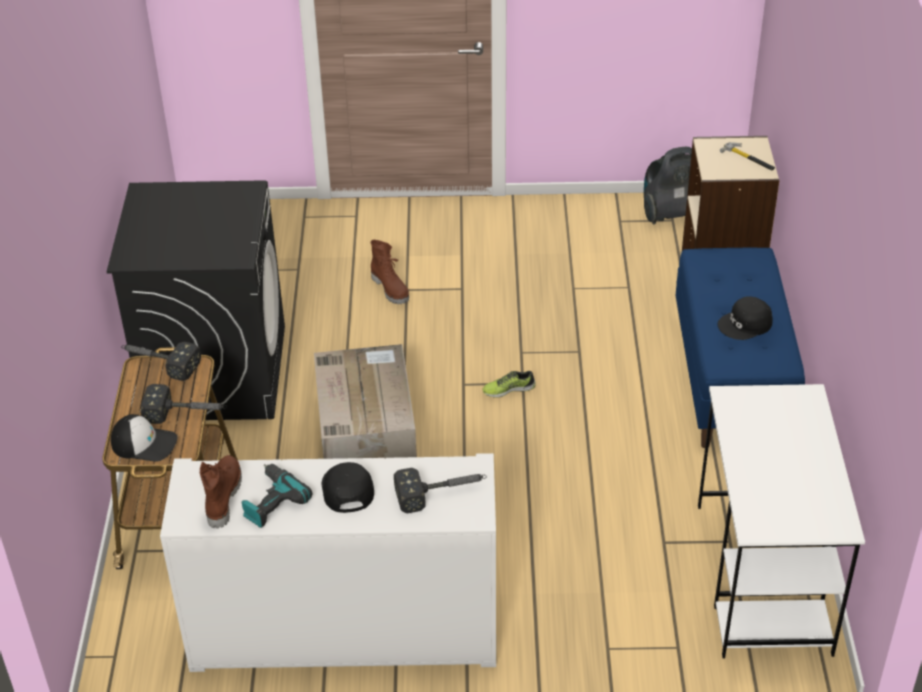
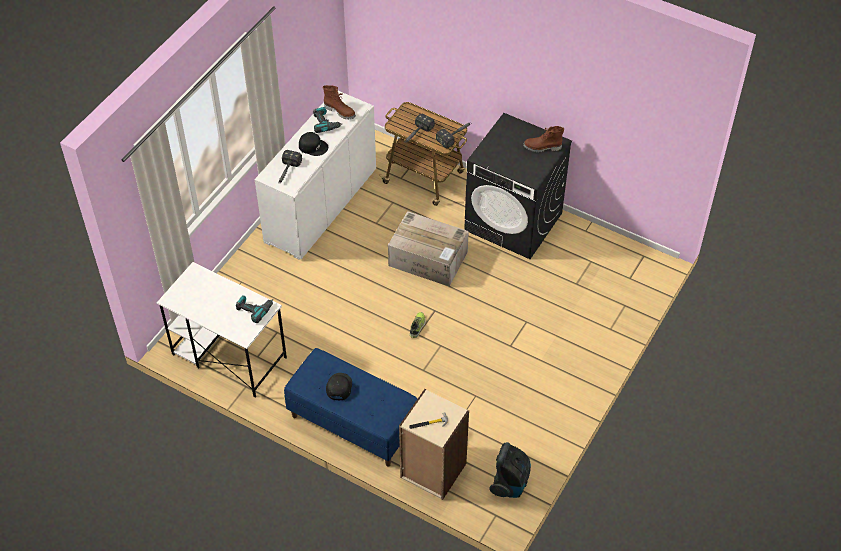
camera: 120 degrees right, 10 degrees up
(144, 443) = (407, 116): cap -> none
(391, 289) = (531, 315): brown boot -> brown boot (542, 147)
(749, 411) = (254, 309): none -> power drill

